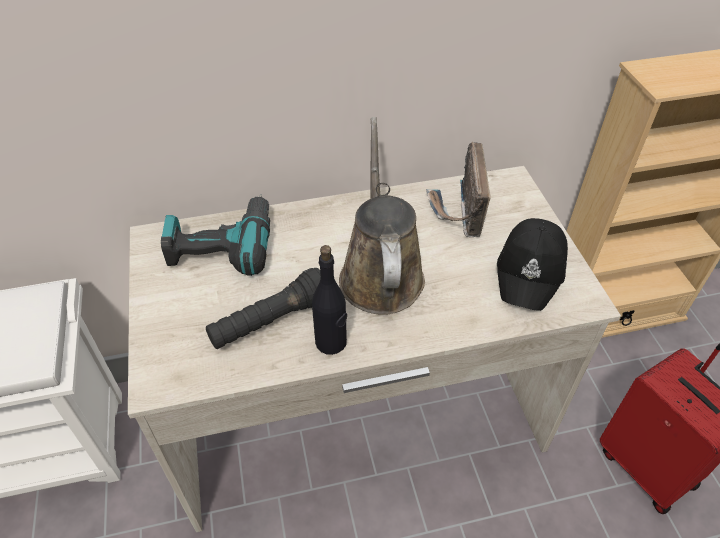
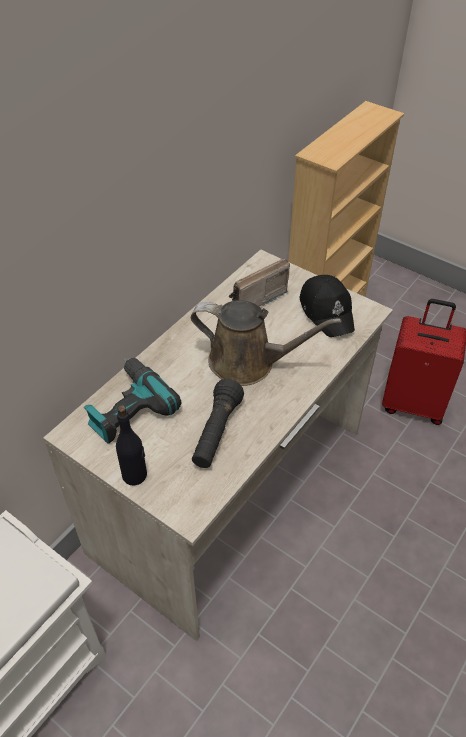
camera: 40 degrees left, 0 degrees up
(331, 342) = (265, 420): black bottle -> black bottle (135, 475)
(380, 273) = (248, 363): brown watering can -> brown watering can turned 150 degrees clockwise
(457, 211) = (252, 299): radio -> radio turned 90 degrees clockwise

